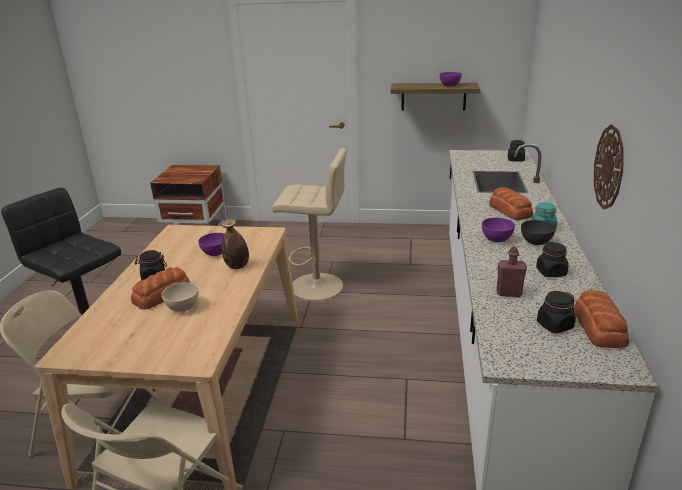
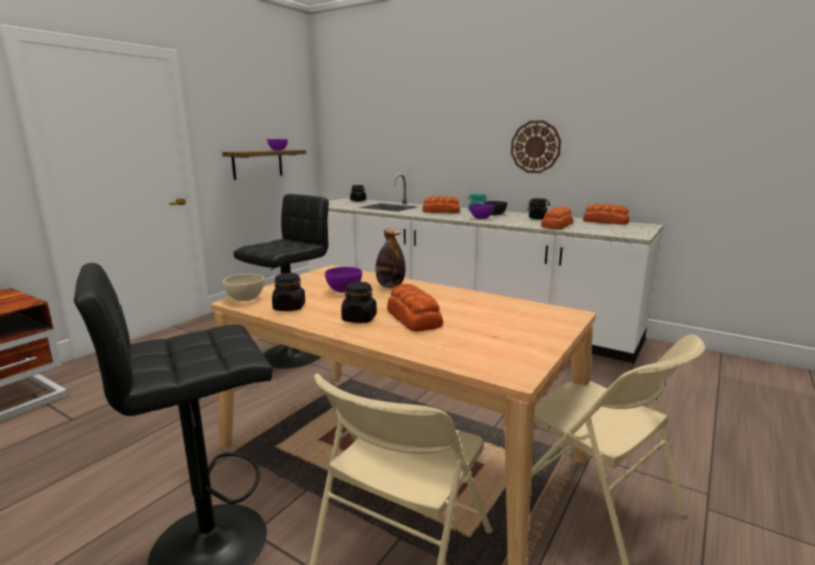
camera: 65 degrees left, 10 degrees down
(183, 307) = (454, 312): beige bowl -> beige bowl (245, 299)
(317, 286) = (293, 355): beige stool -> black stool
(508, 293) = (556, 225): red bottle -> bread
(554, 325) = (600, 225): black jar -> black jar (289, 308)

